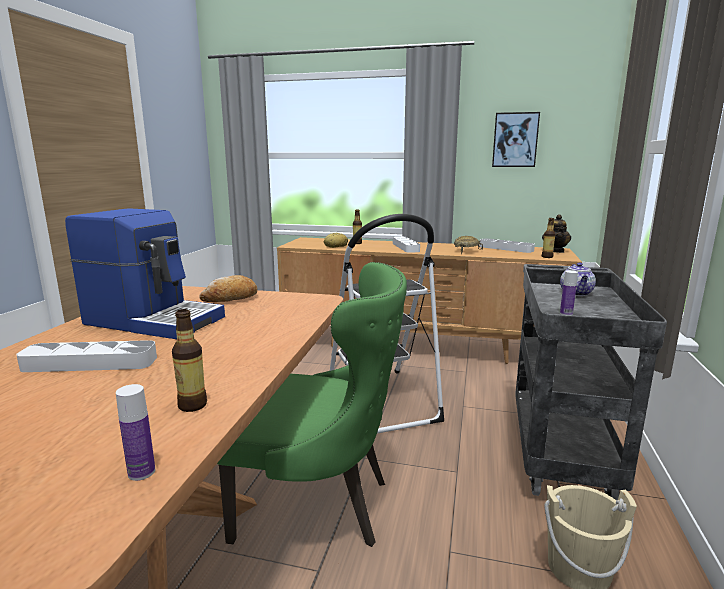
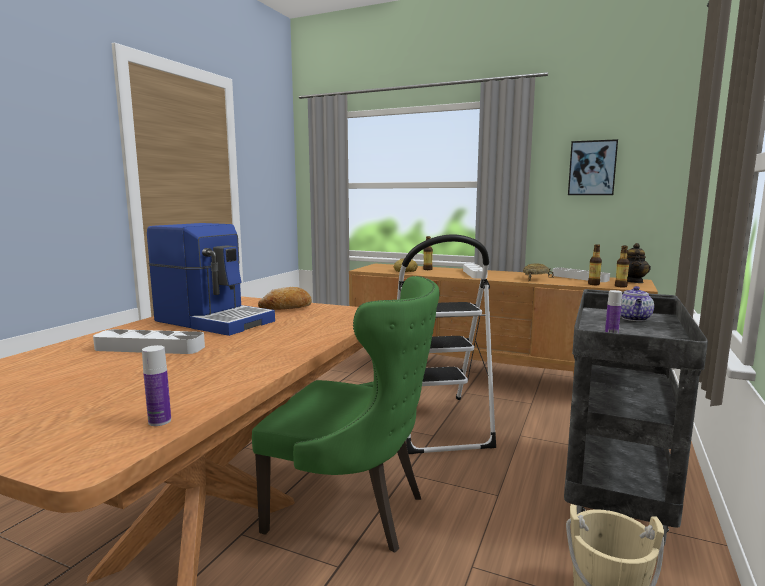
camera: 10 degrees right, 5 degrees down
(192, 405) = (219, 381): bottle -> bottle (593, 284)

